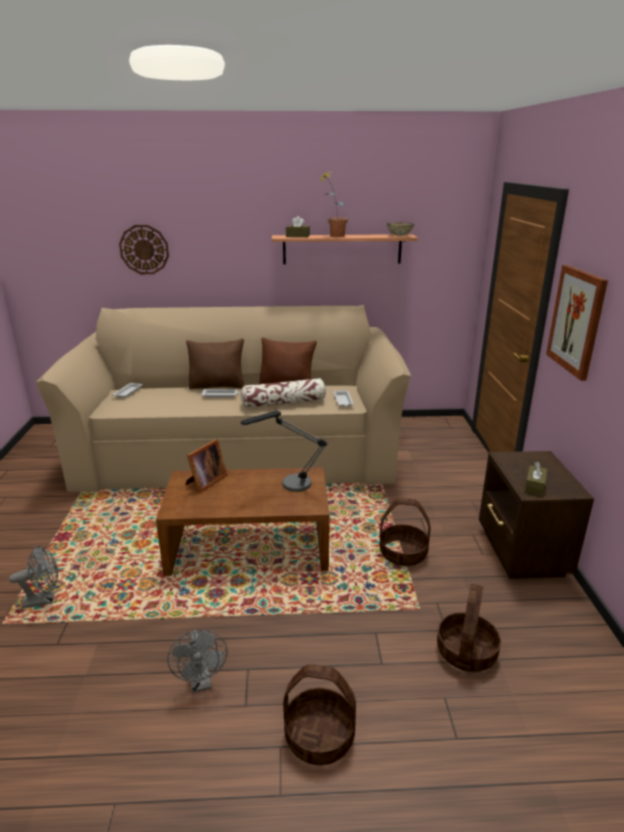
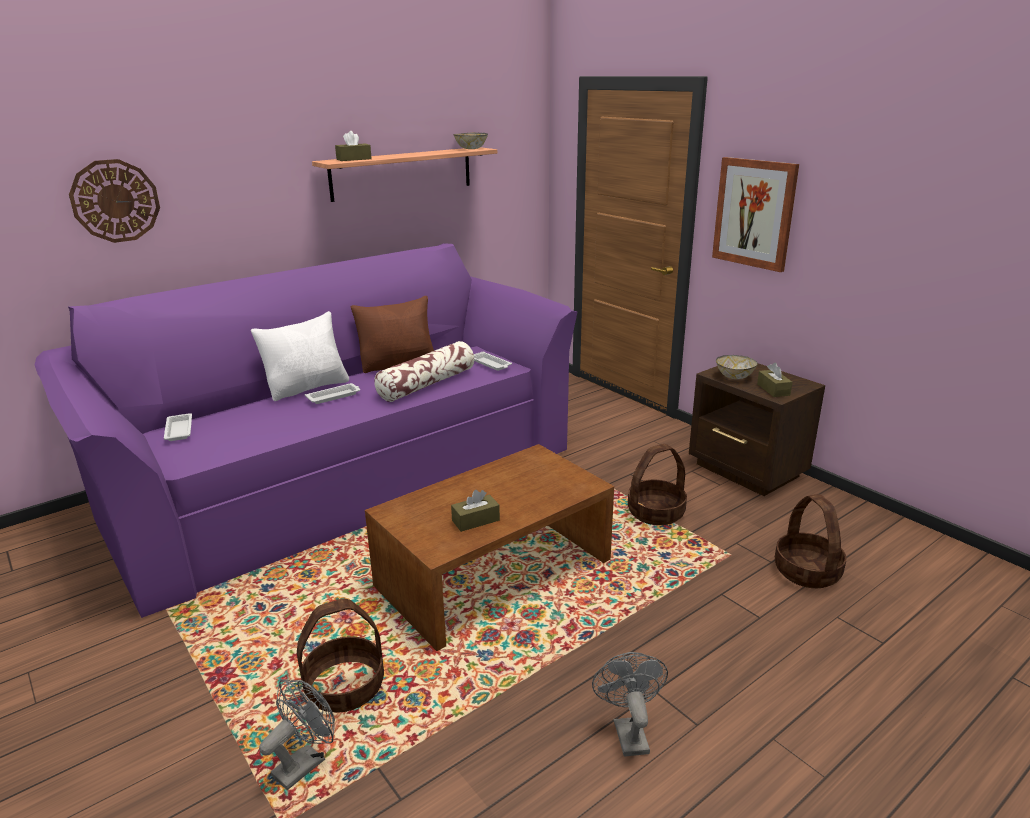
camera: 35 degrees left, 0 degrees up
(201, 682) = (628, 731): grey fan -> grey fan turned 135 degrees counterclockwise
(205, 482) = (429, 506): picture frame -> none
(216, 501) = (475, 520): none -> brown tissue box
(218, 386) = (307, 388): brown pillow -> white pillow
(239, 450) = (340, 476): beige sofa -> purple sofa
(288, 486) = (531, 475): table lamp -> none
(319, 736) = (791, 708): basket -> basket (344, 688)
(333, 236) = (398, 155): potted plant -> none
(517, 464) = (734, 376): none -> bowl

